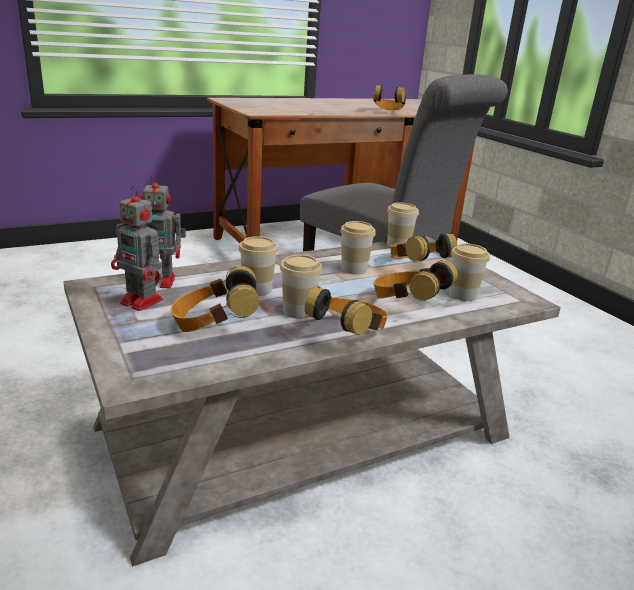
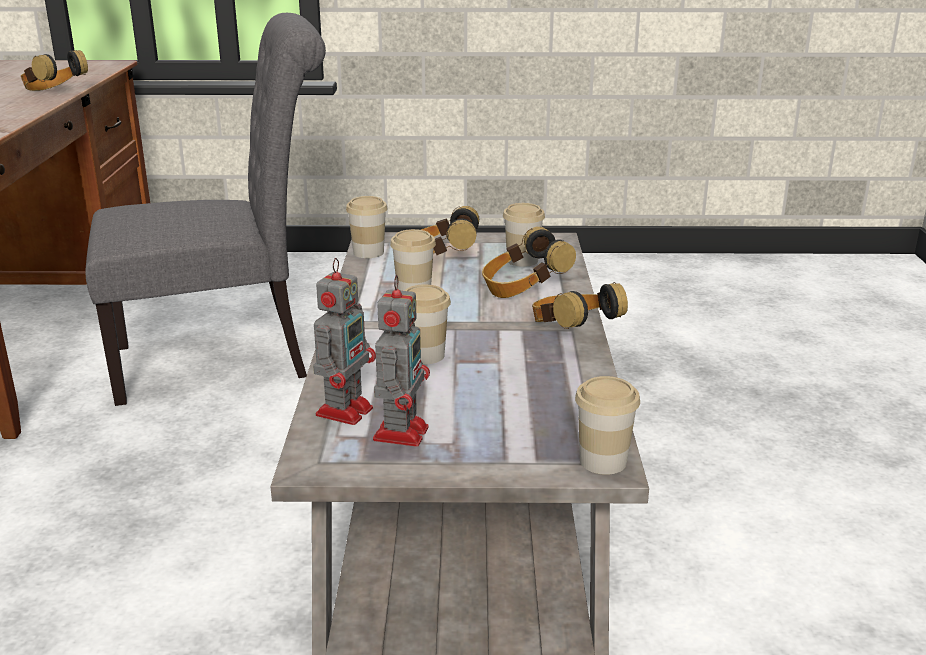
camera: 60 degrees left, 0 degrees up
(143, 302) = (401, 432): toy robot -> toy robot turned 45 degrees counterclockwise
(214, 325) = (502, 397): headphones -> none
(298, 311) = (501, 345): cup -> cup (603, 461)

